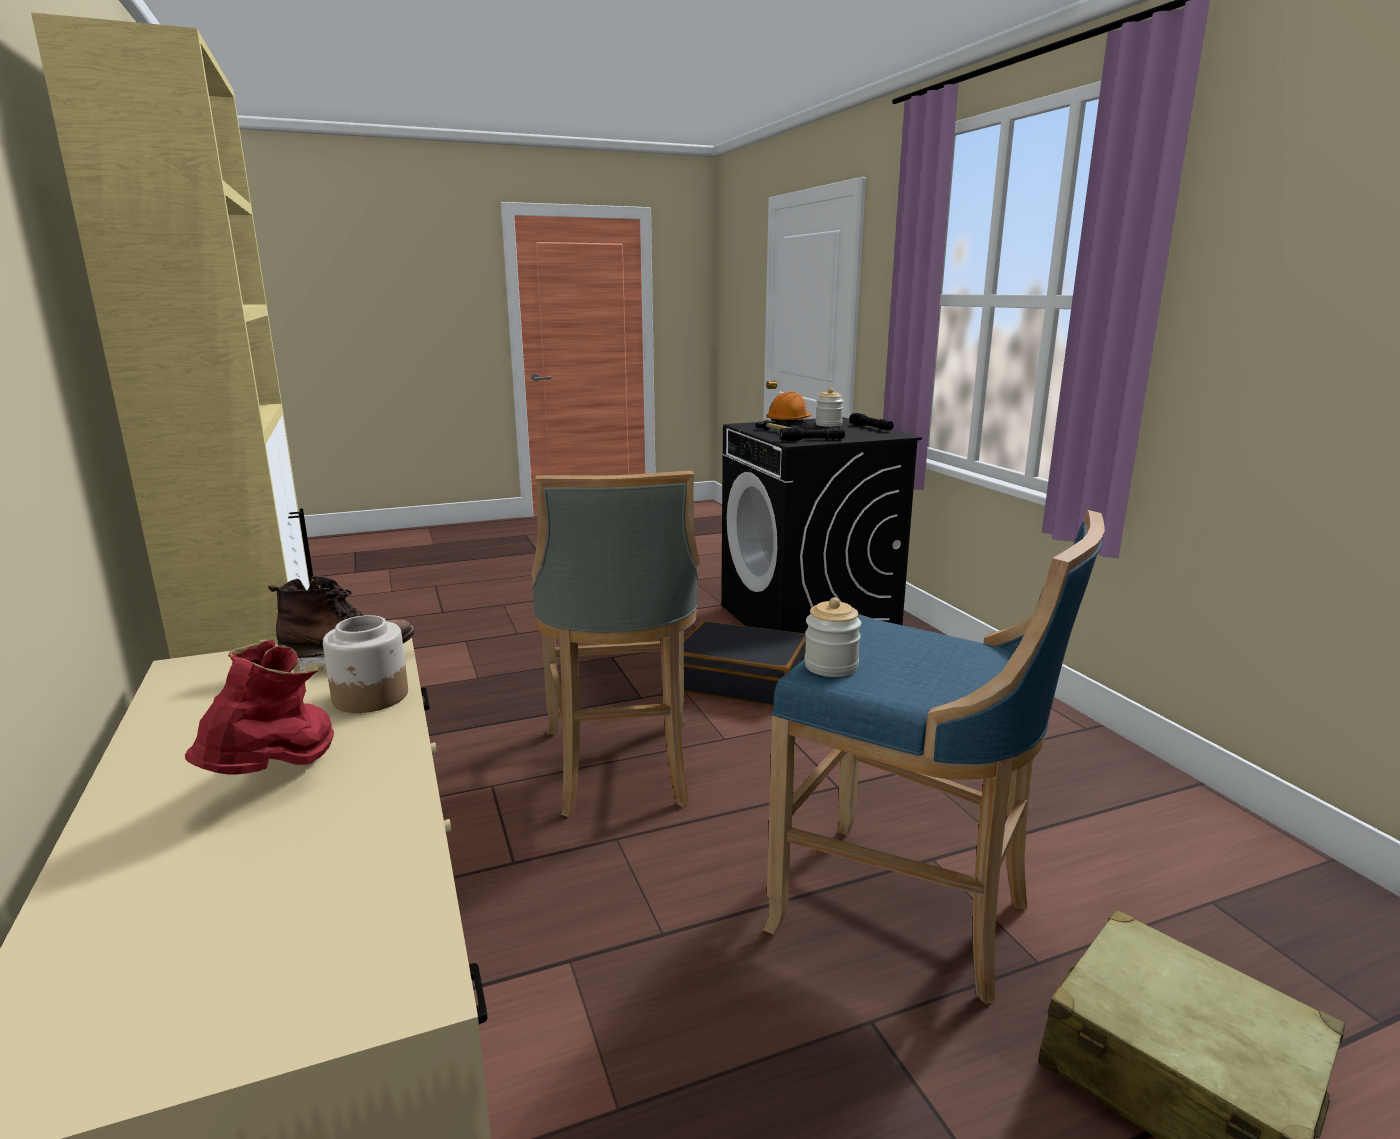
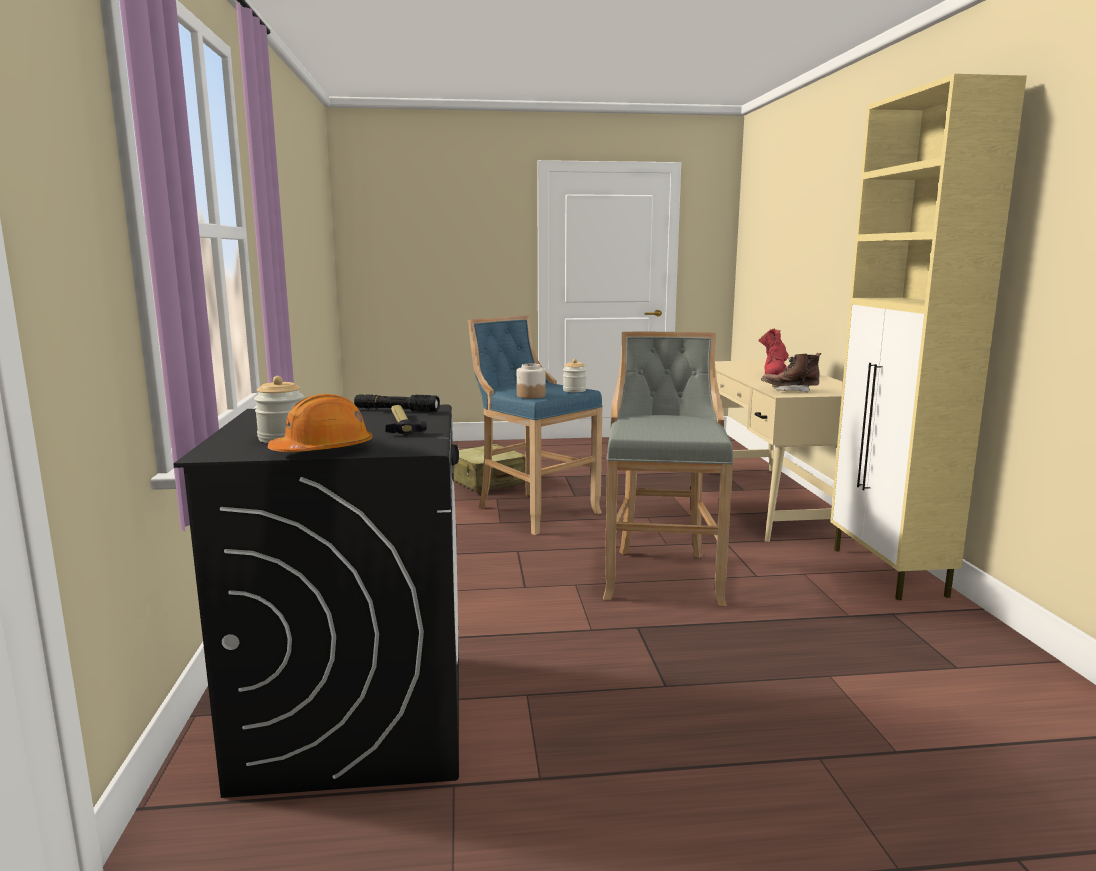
camera: 165 degrees left, 5 degrees down
(371, 697) = (765, 384): jar -> jar (531, 396)
(741, 680) = (526, 632): black suitcase -> none
(871, 427) = (244, 427): black flashlight -> none

